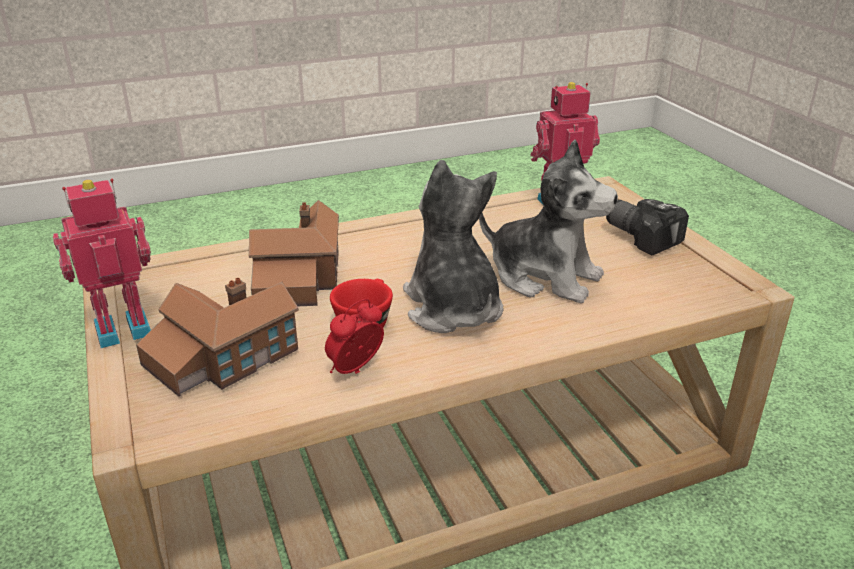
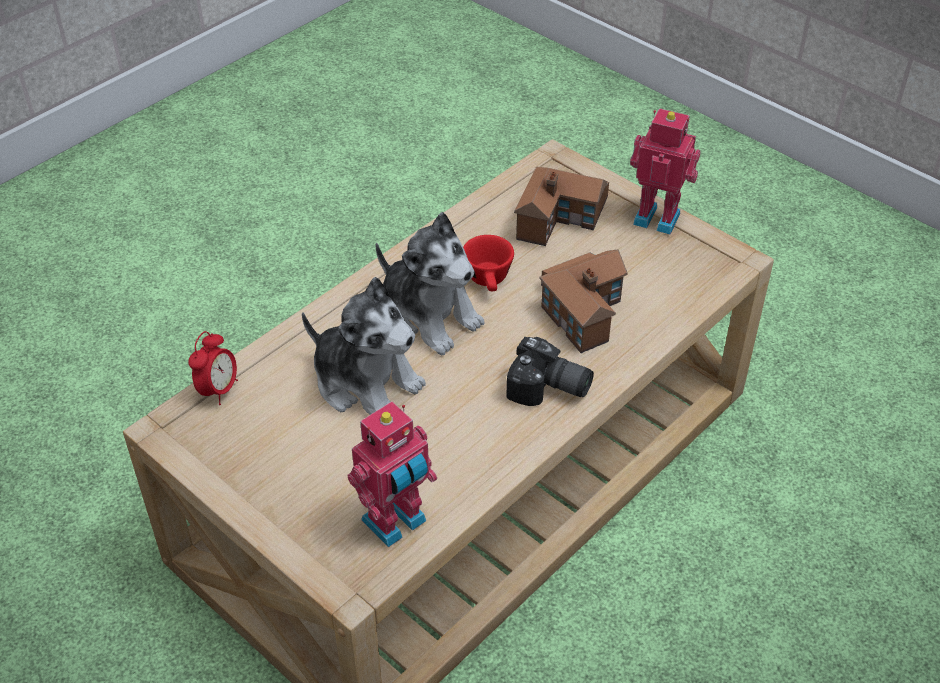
camera: 155 degrees right, 15 degrees up
(122, 328) = (657, 216): toy robot -> toy robot turned 105 degrees counterclockwise
(355, 371) = (461, 235): alarm clock -> alarm clock (218, 390)
(544, 277) = (366, 383): plush toy -> plush toy turned 150 degrees counterclockwise
(643, 236) = (280, 482): camera -> camera (548, 389)

